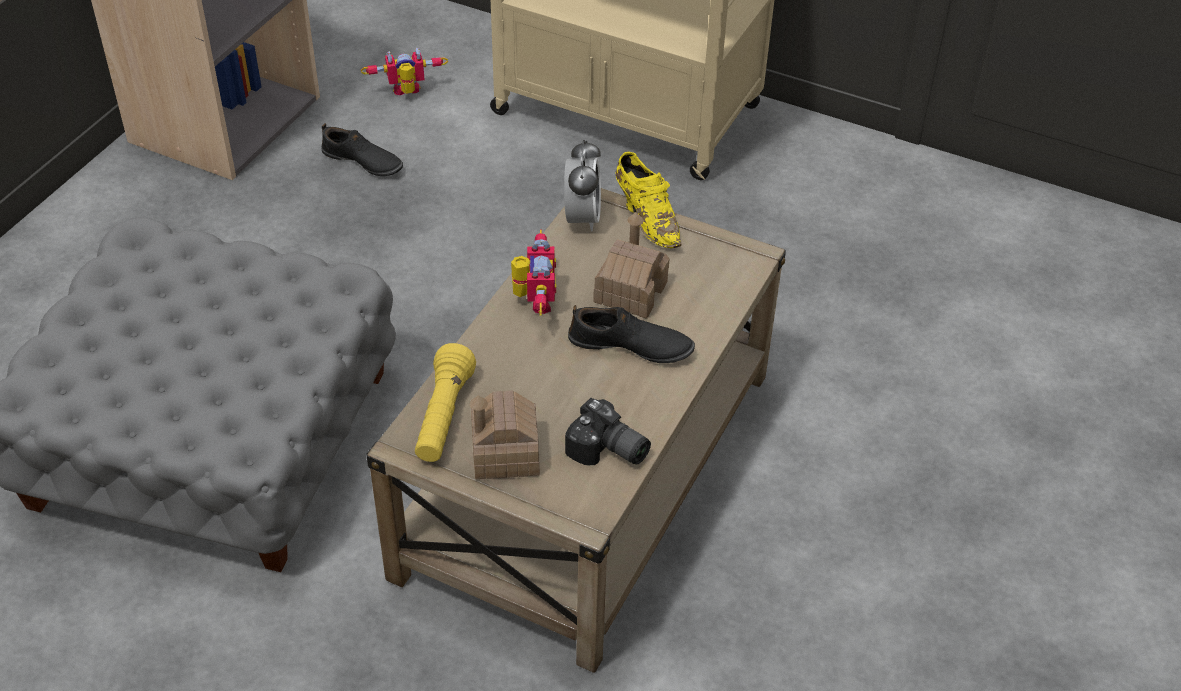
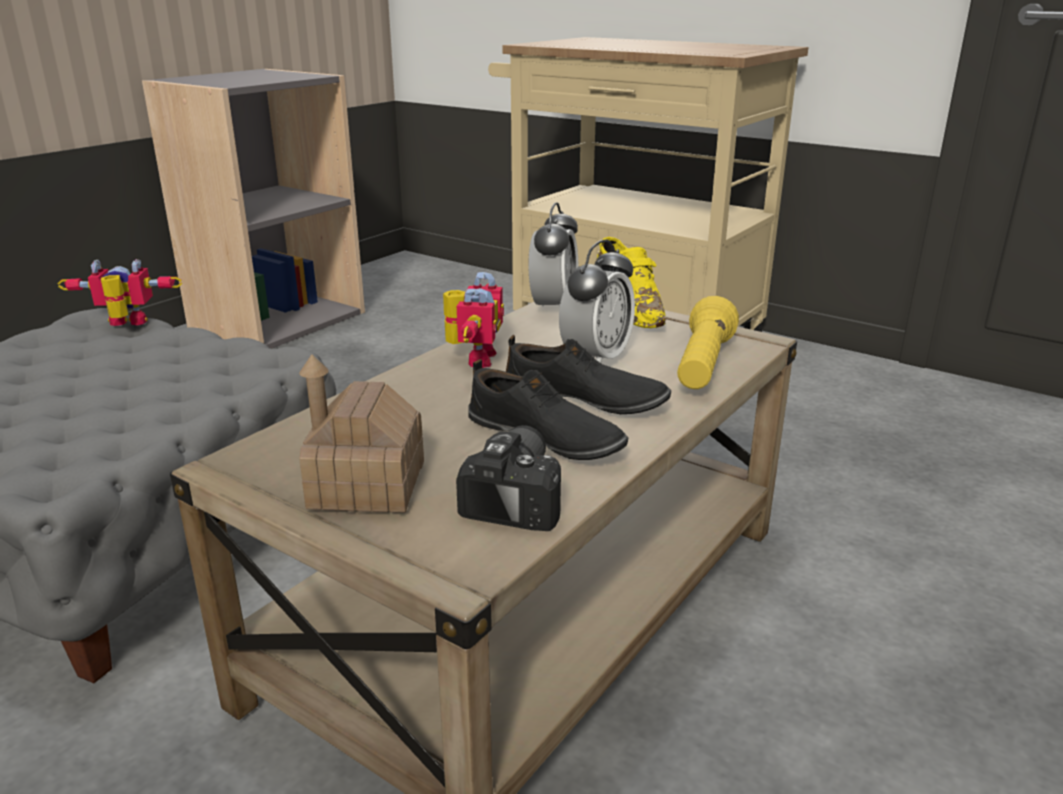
camera: 10 degrees right, 20 degrees down
(362, 162) = (382, 349): black shoe -> black shoe (544, 437)
(407, 93) = (440, 314): toy robot -> toy robot (126, 325)
(443, 417) = (301, 443): yellow flashlight -> yellow flashlight (703, 366)
(607, 451) = (521, 496): camera -> camera turned 120 degrees counterclockwise
(630, 292) = (596, 358): toy house -> alarm clock

